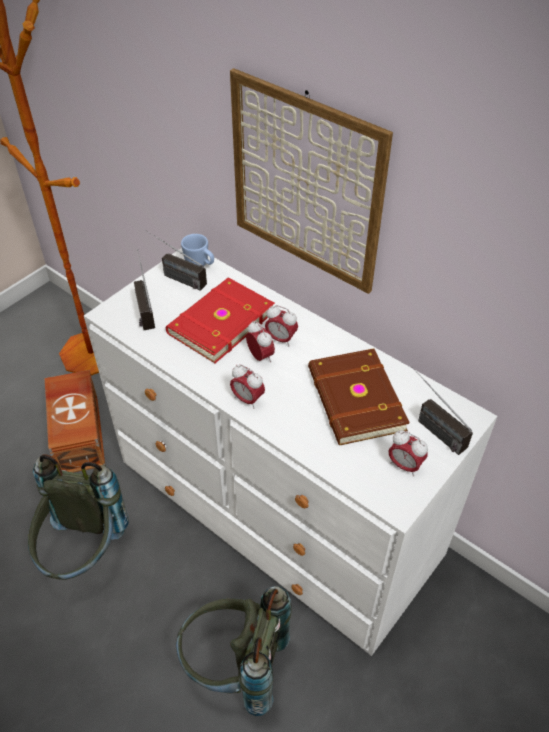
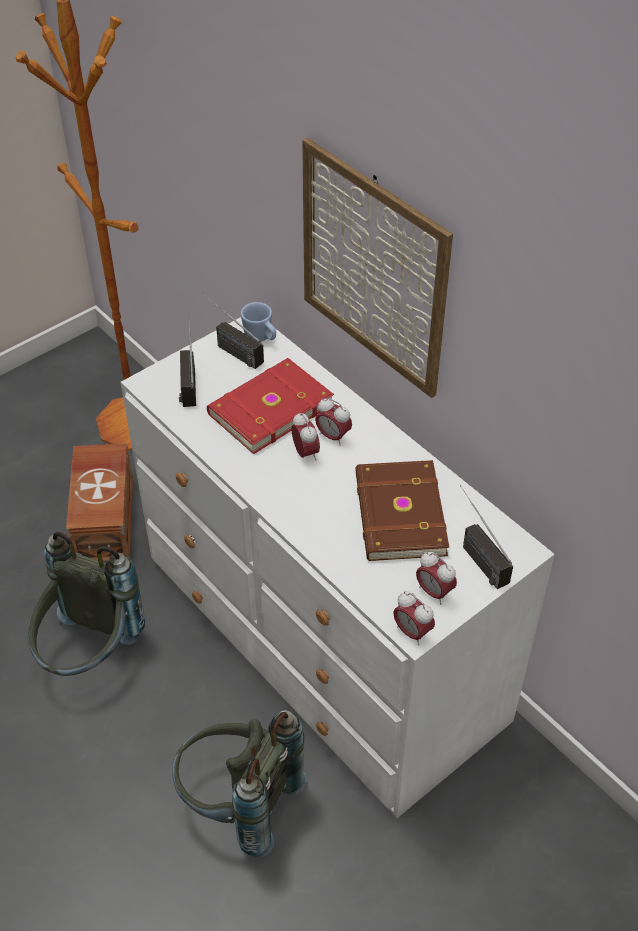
camera: 10 degrees right, 0 degrees up
(247, 399) = (280, 498): alarm clock -> alarm clock (412, 632)

